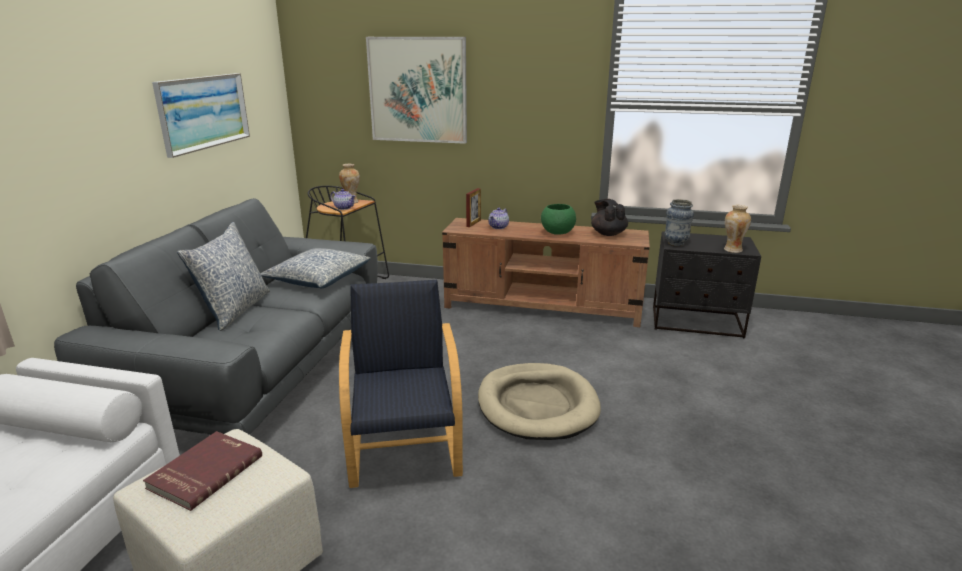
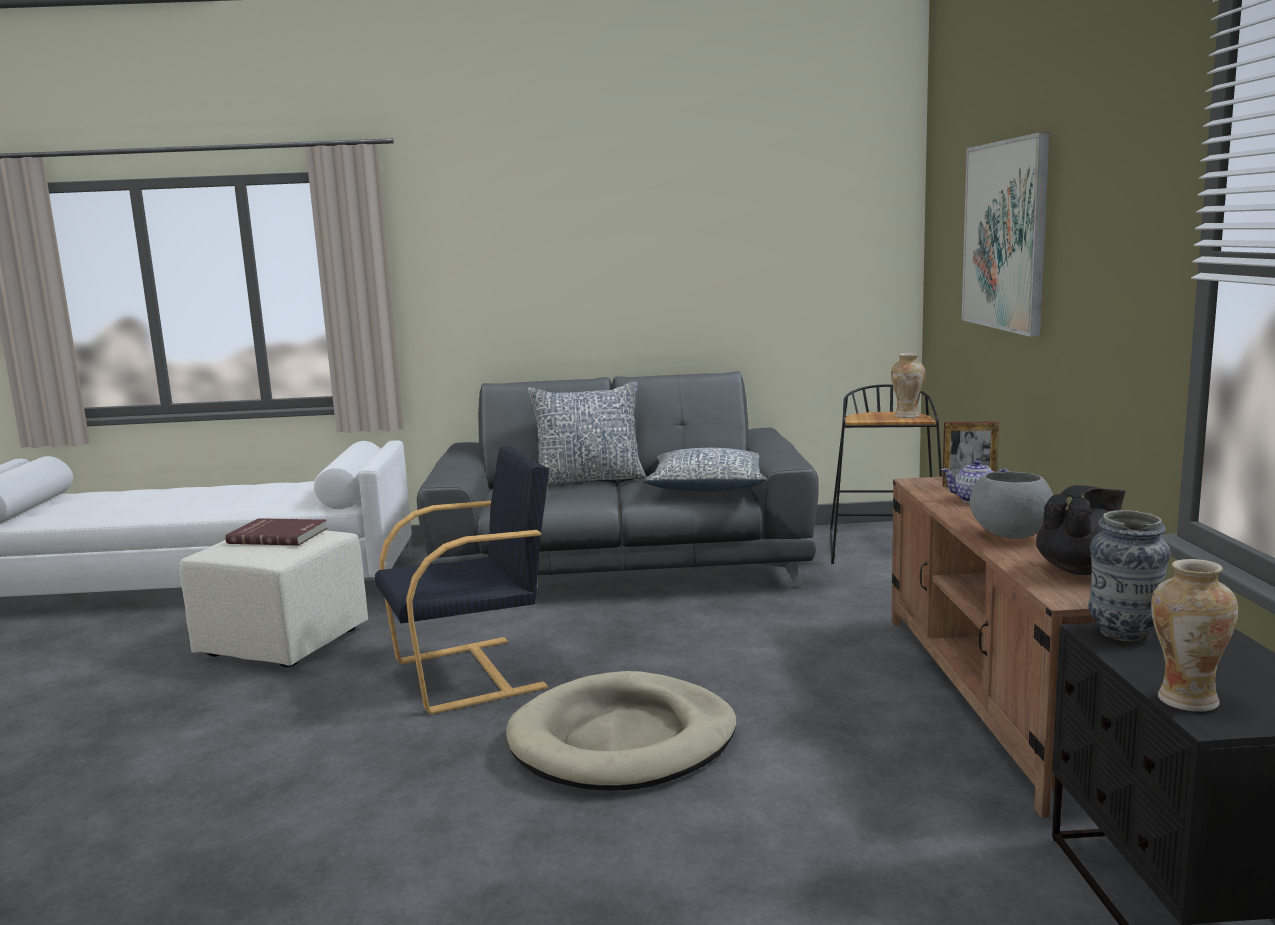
camera: 75 degrees right, 10 degrees down
(204, 112) = (720, 256): picture -> none
(344, 208) = (871, 418): teapot -> none
(557, 233) = (1010, 536): green bowl -> grey bowl

